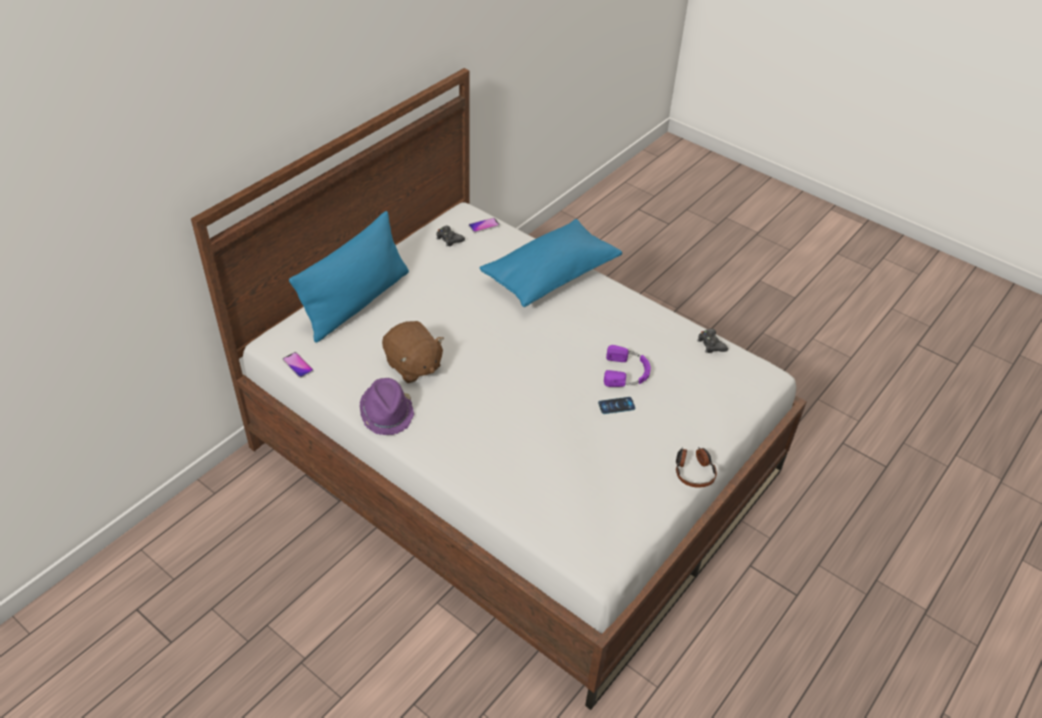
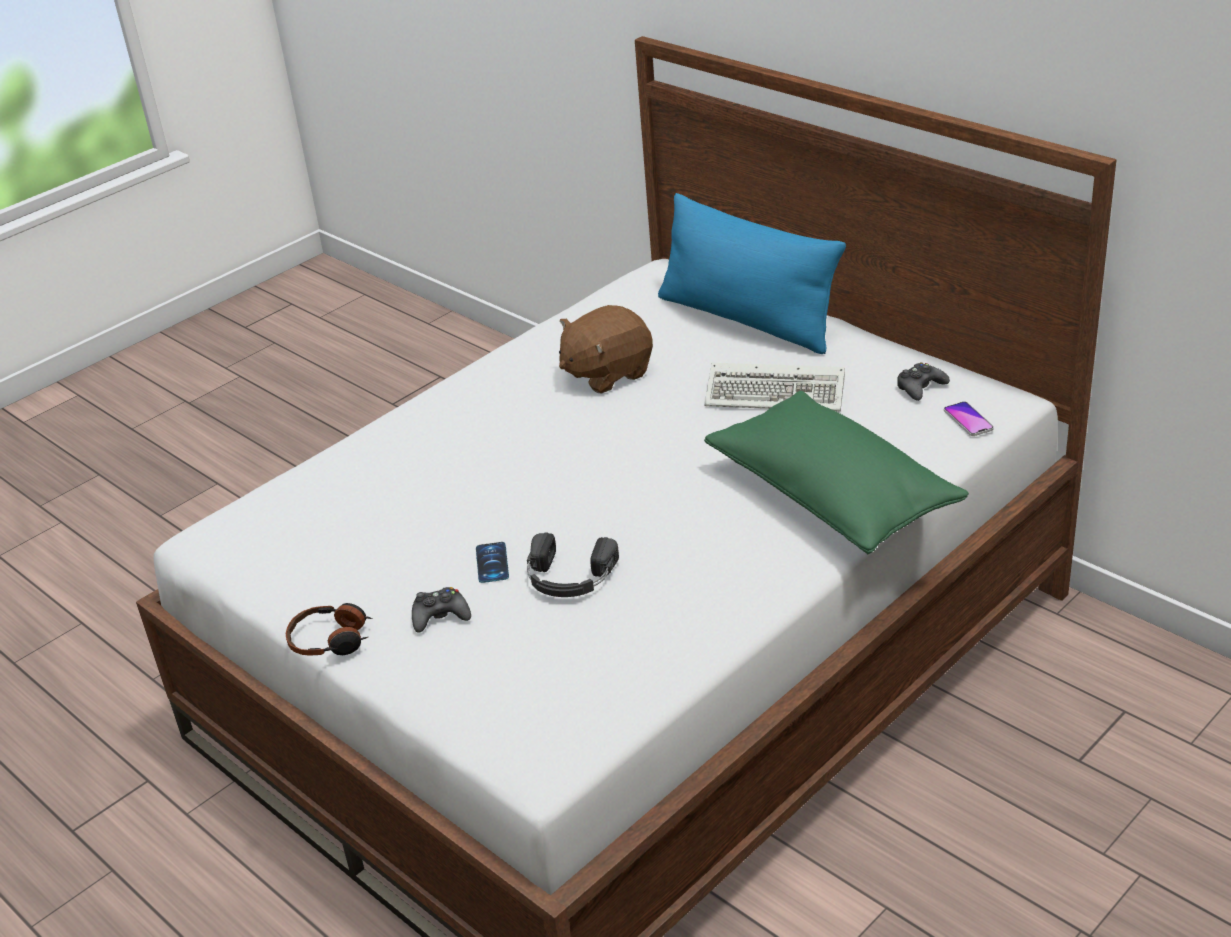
camera: 100 degrees right, 10 degrees down
(298, 365) = (614, 289): phone -> none
(387, 413) = (515, 360): purple hat -> none
(448, 291) = (778, 393): none -> keyboard
(550, 276) = (831, 496): blue pillow -> green pillow
(627, 372) = (569, 577): purple headphones -> black headphones
(711, 344) = (634, 691): black game controller -> black game controller (440, 616)

